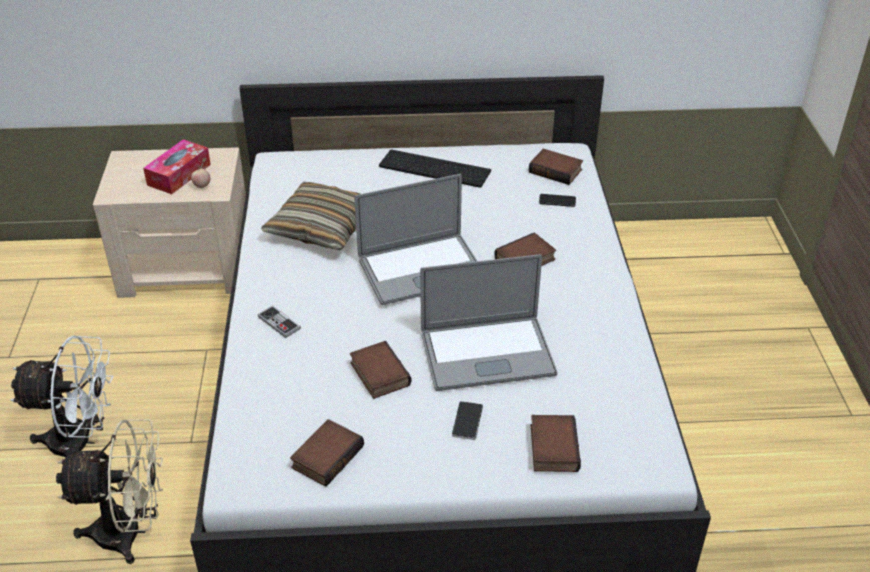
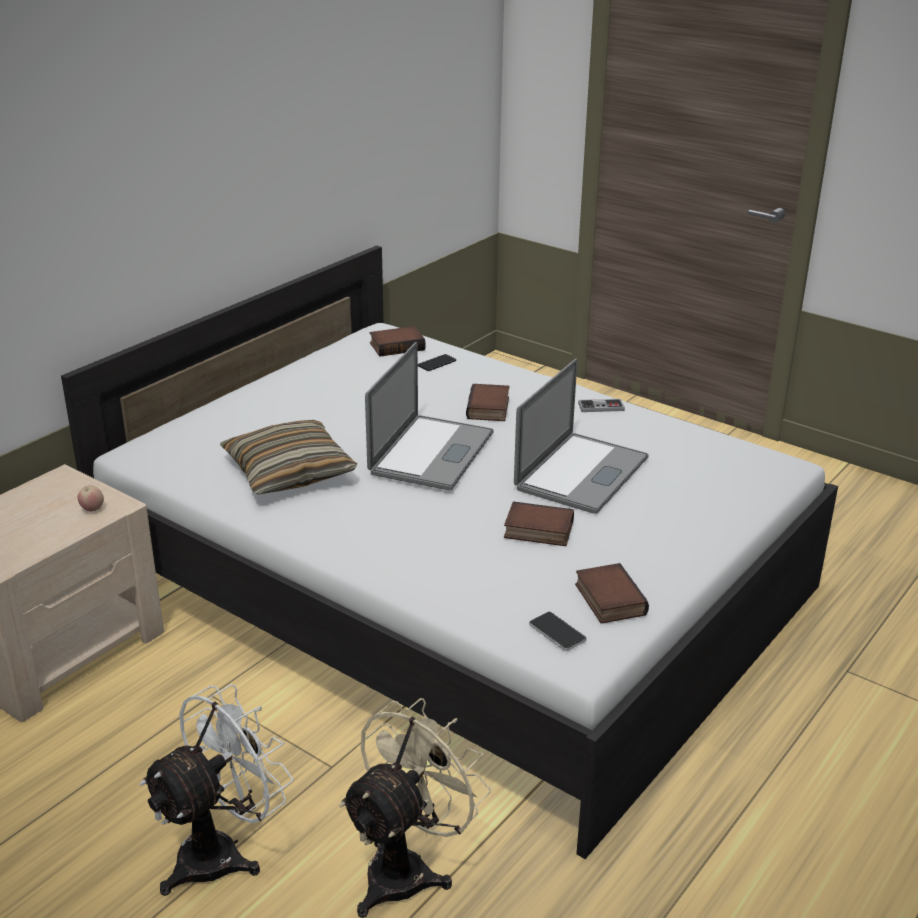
camera: 50 degrees left, 10 degrees down
(179, 175) = (44, 514): tissue box -> none
(279, 323) = (392, 551): game controller -> game controller (601, 407)
(433, 169) = (299, 390): keyboard -> none
(467, 421) = (649, 517): phone -> phone (557, 633)
(552, 447) = (723, 495): book -> none

